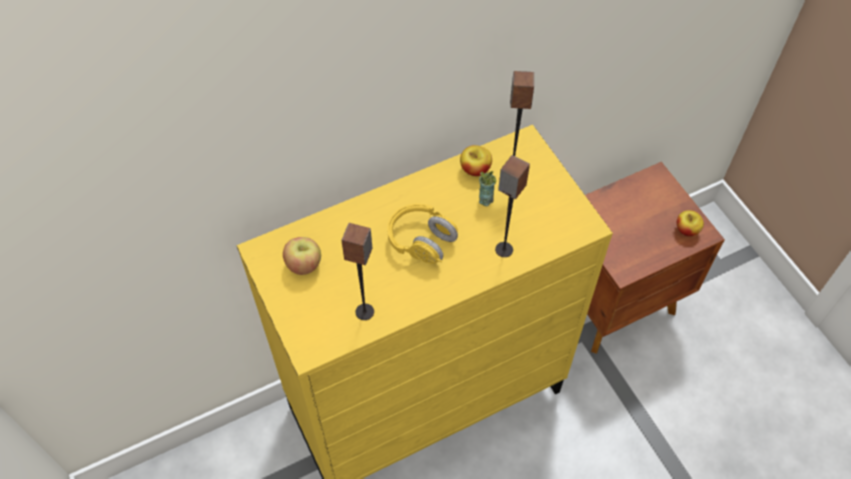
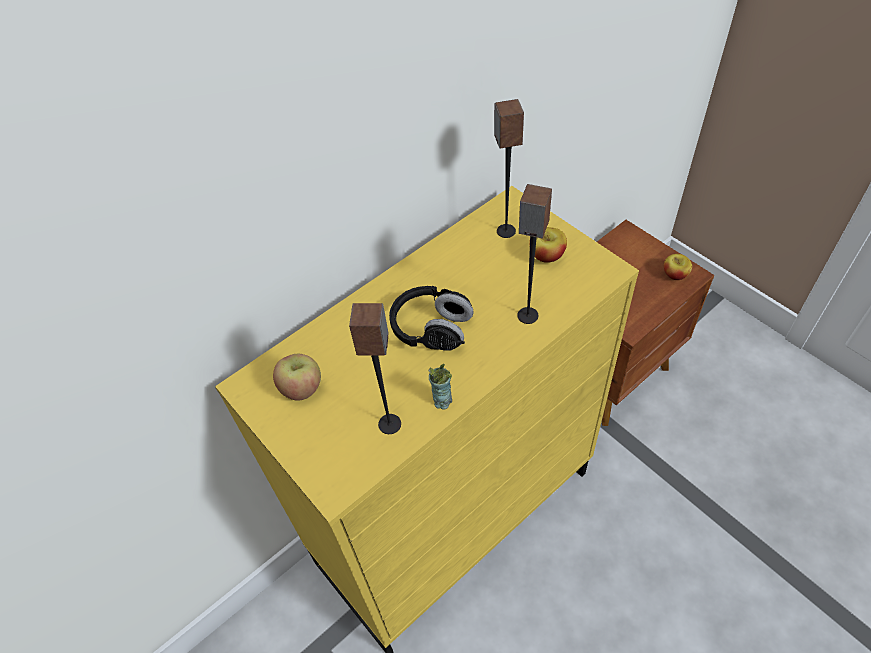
camera: 10 degrees left, 5 degrees down
(421, 241) = (431, 329): yellow headphones -> black headphones
(475, 169) = (466, 242): apple -> apple (546, 255)
(485, 199) = (488, 269): cup -> cup (442, 400)

